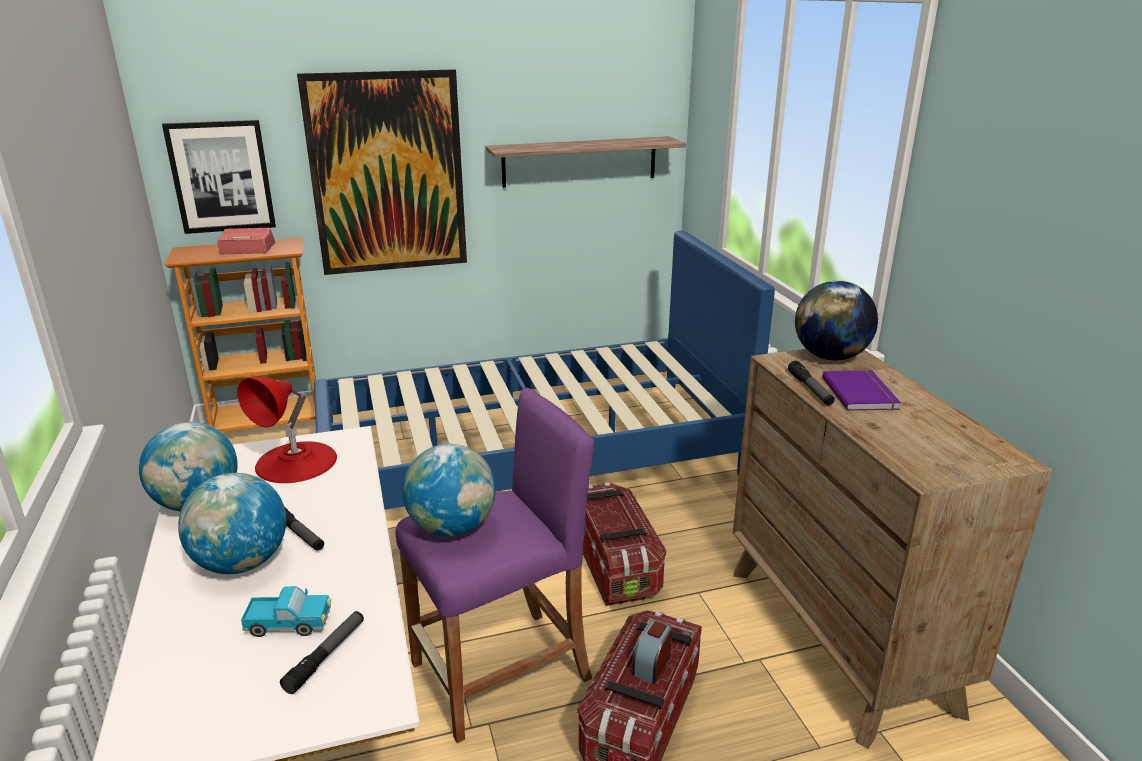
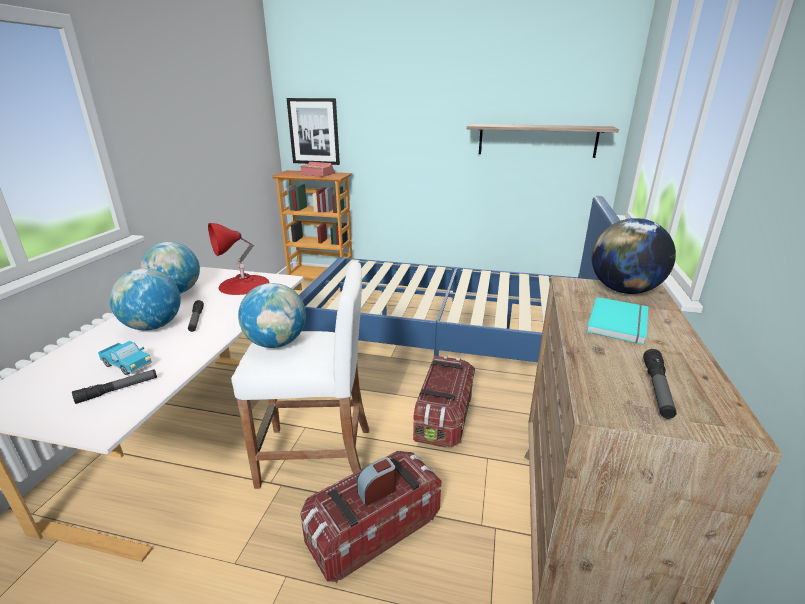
camera: 30 degrees right, 0 degrees up
(387, 174) = (405, 138): picture -> none
(501, 672) = (316, 456): purple stool -> white stool
(810, 389) = (572, 308): flashlight -> flashlight (657, 389)
(861, 393) = (620, 322): purple book -> turquoise book

